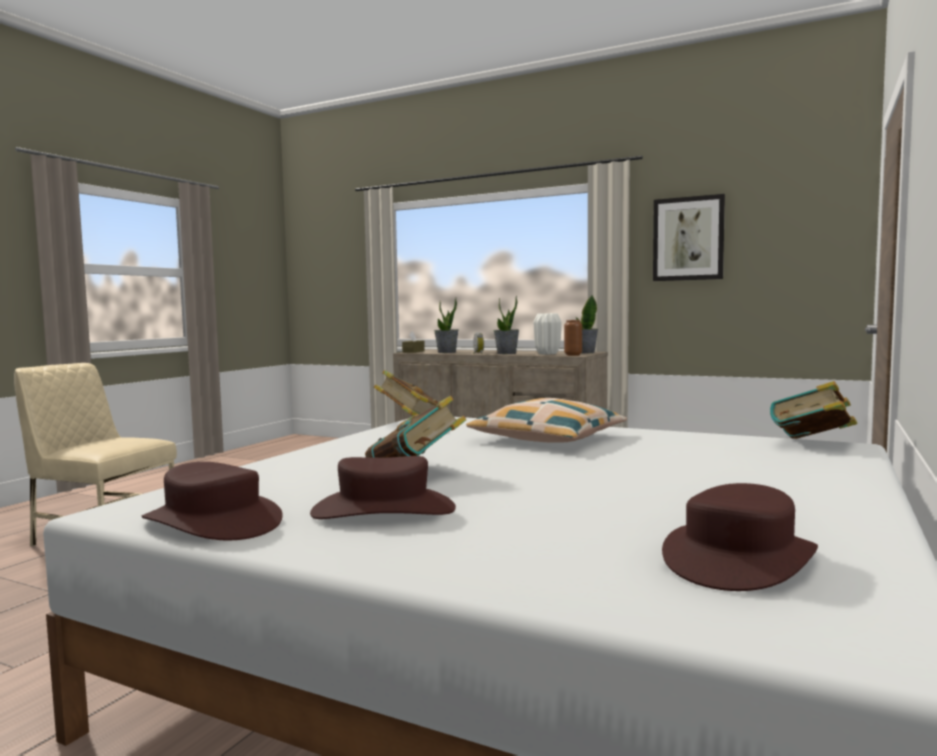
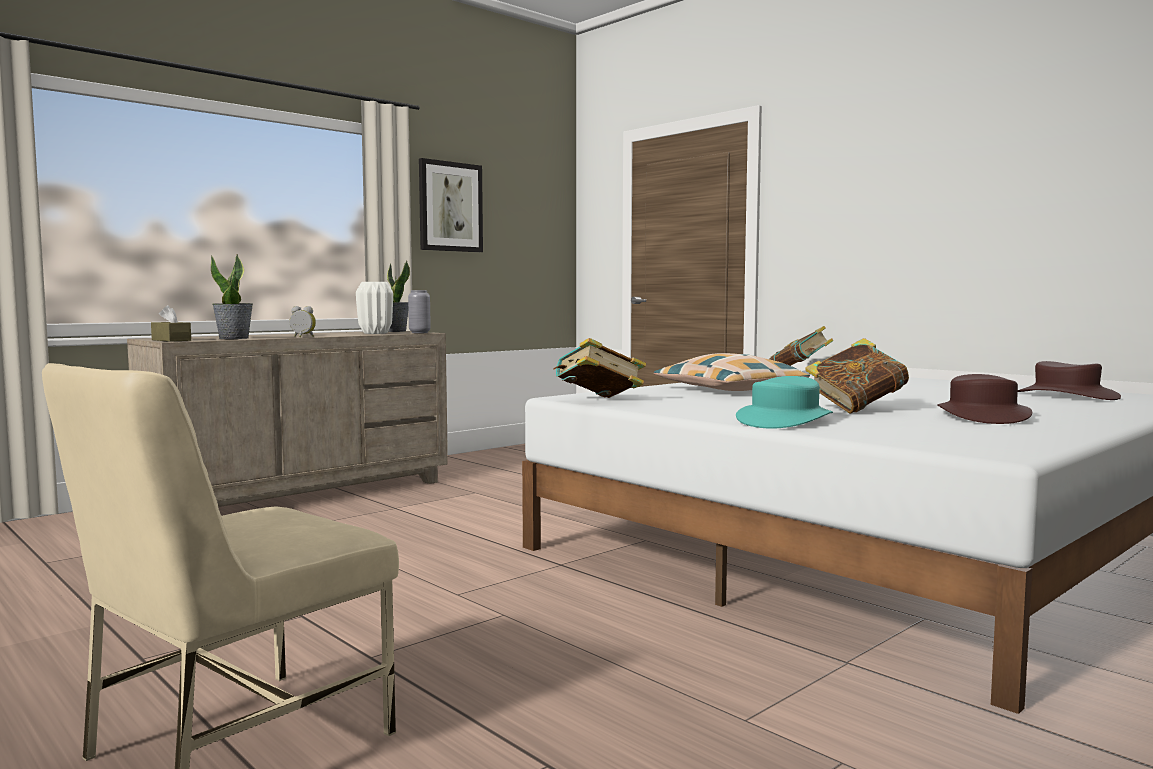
camera: 70 degrees left, 0 degrees up
(213, 521) = (1025, 437): brown hat -> none
(313, 460) = (785, 420): none -> turquoise hat
(506, 353) = (331, 335): potted plant -> none
(573, 355) = (419, 332): brown vase -> grey vase

